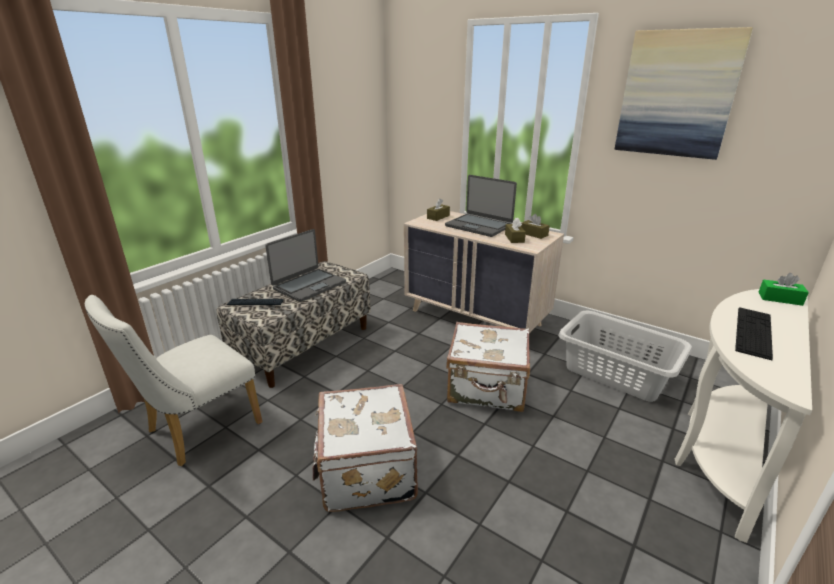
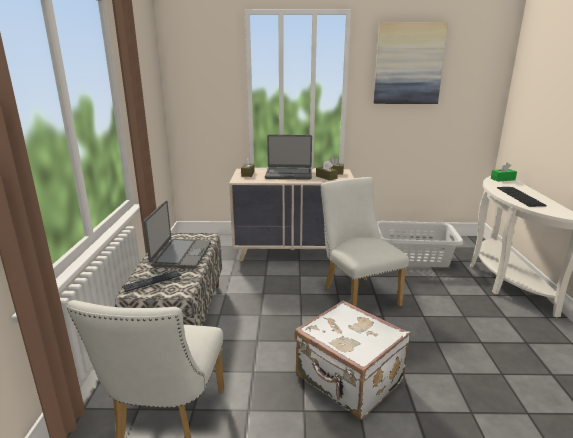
camera: 35 degrees left, 5 degrees down
(487, 389) = (357, 294): white suitcase -> white chair

